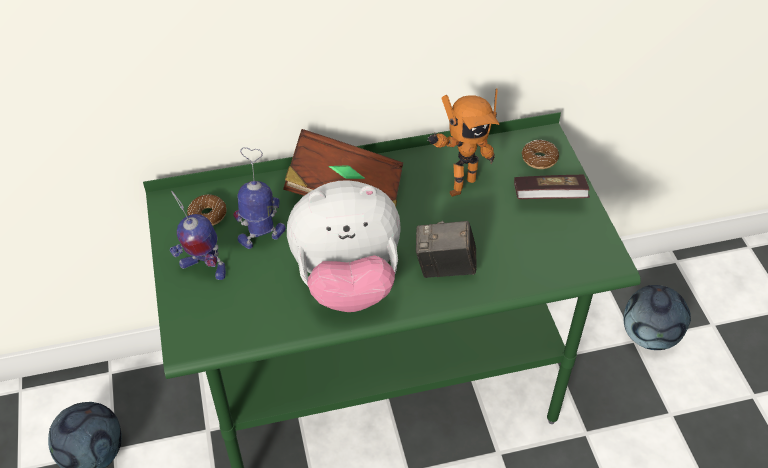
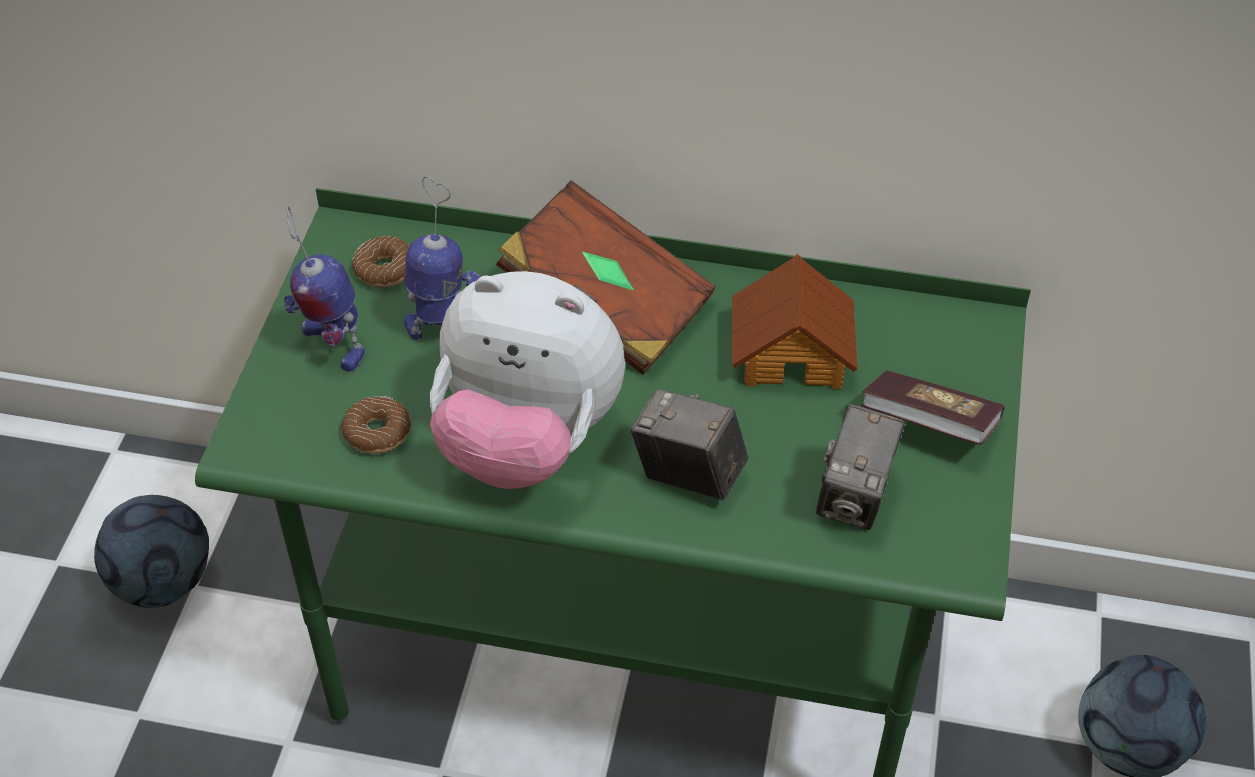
camera: 25 degrees right, 0 degrees up
(458, 184) = (792, 352): toy robot -> toy house
(535, 248) = (854, 497): none -> camera
(539, 159) = (953, 356): donut -> donut (377, 432)

